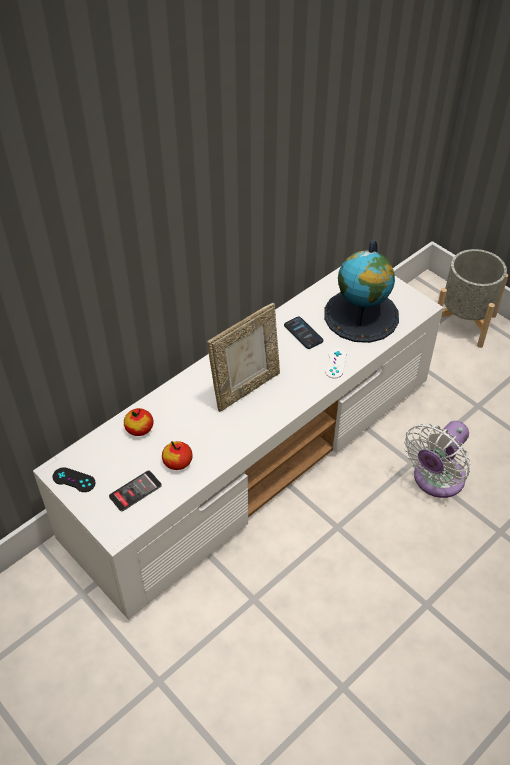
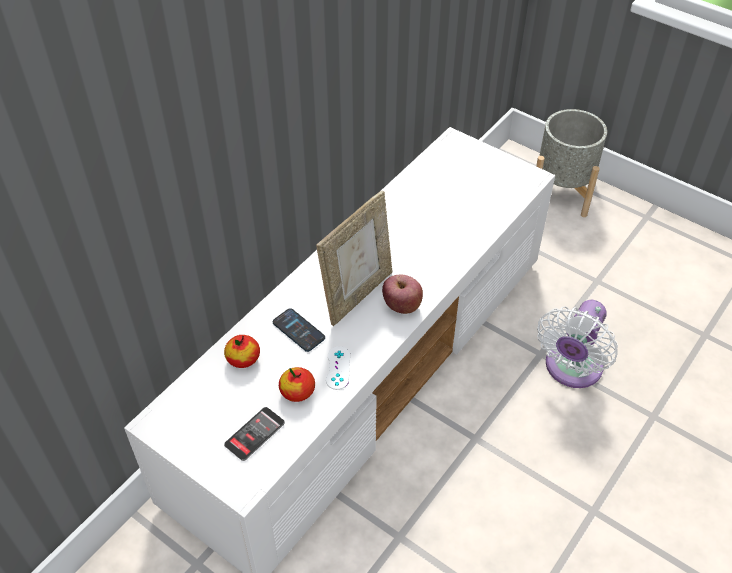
camera: 10 degrees left, 0 degrees up
(74, 480) = (177, 431): black game controller -> none
(281, 403) = (402, 306): none -> apple
(303, 333) = (408, 223): phone -> phone (298, 330)
(335, 363) = (452, 252): white game controller -> white game controller (338, 368)
(361, 315) = (468, 195): globe -> none

